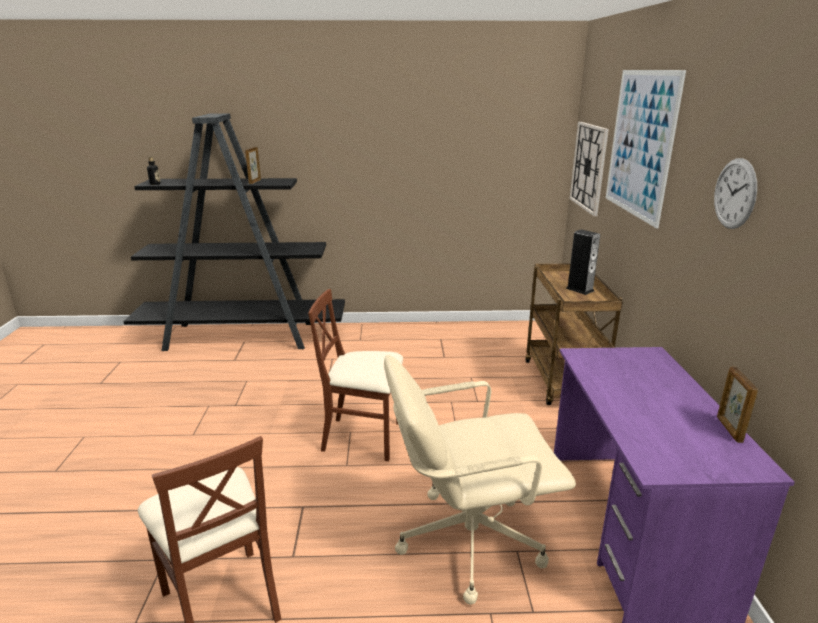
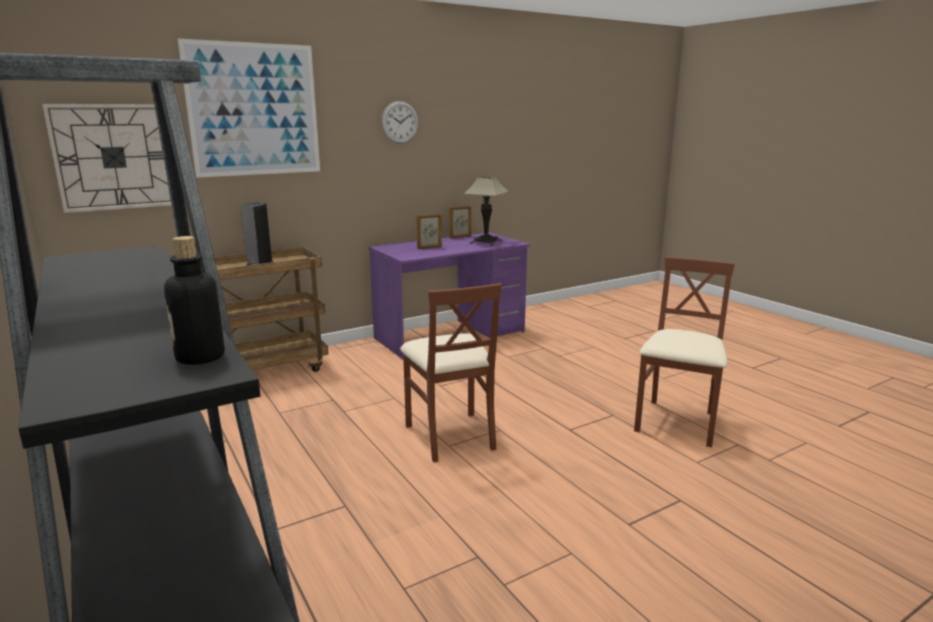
camera: 120 degrees left, 5 degrees down
(254, 181) = (116, 270): picture frame -> picture frame (429, 247)
(467, 540) = (518, 369): beige office chair -> none
(669, 439) = (485, 242): none -> table lamp

